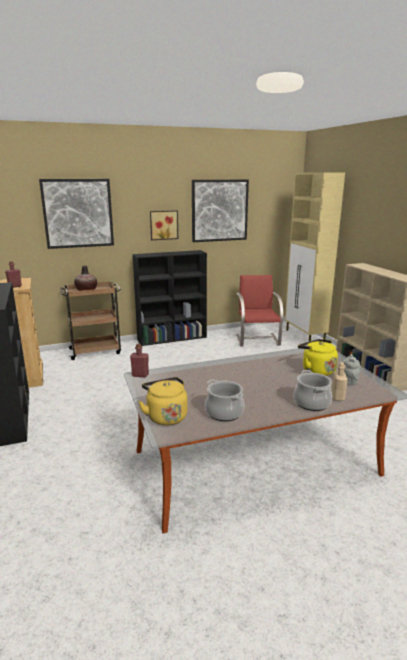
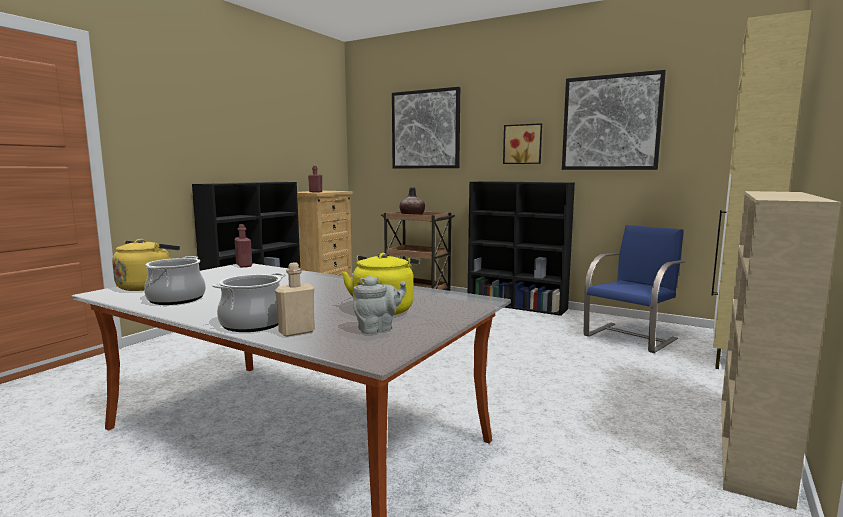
camera: 50 degrees right, 10 degrees down
(257, 339) = (631, 337): red chair -> blue chair

